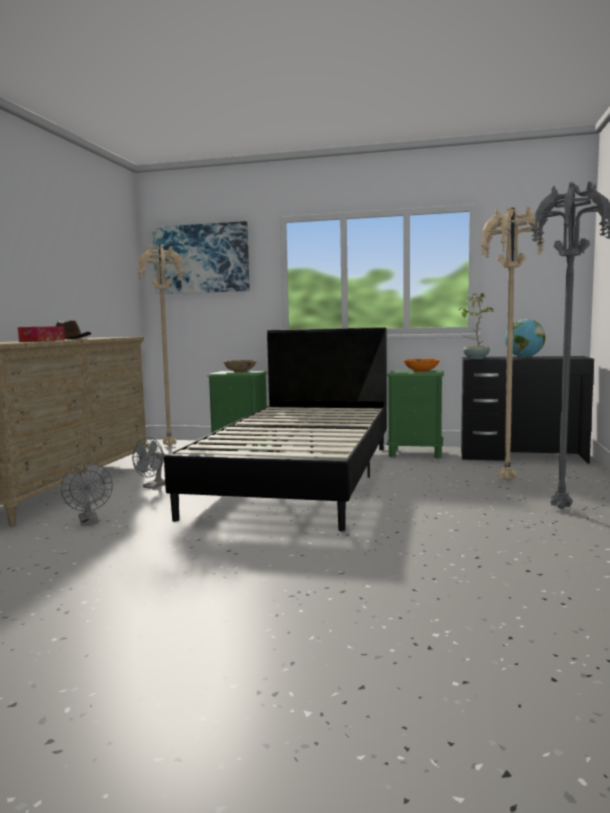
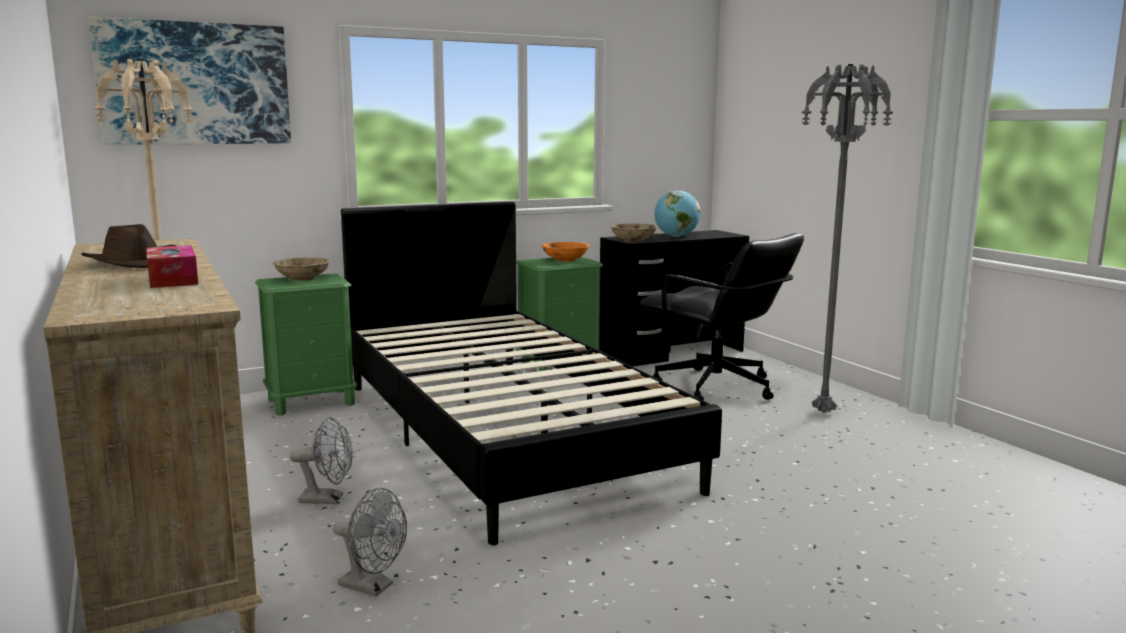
camera: 40 degrees left, 5 degrees up
(153, 486) = (328, 499): grey fan -> grey fan turned 75 degrees counterclockwise
(475, 358) = (633, 241): potted plant -> beige bowl
(505, 480) = (716, 387): beige floor lamp -> black office chair

